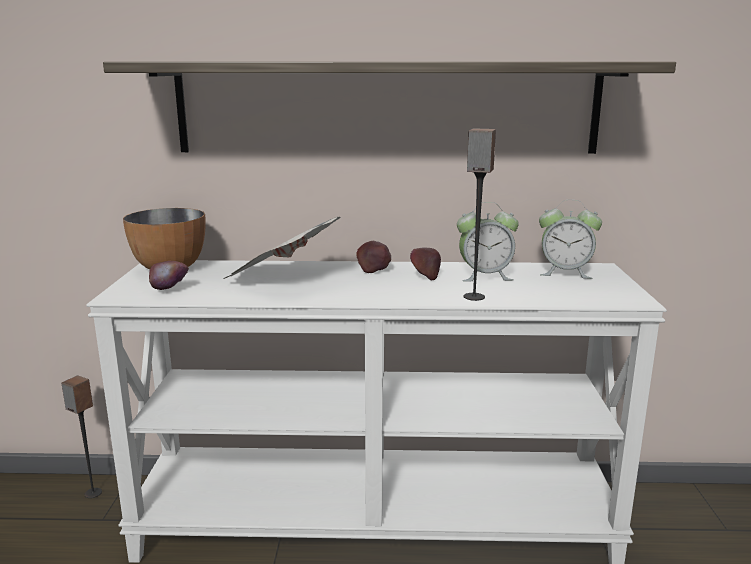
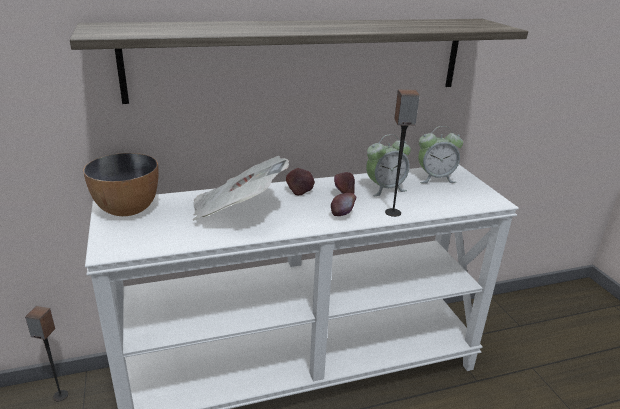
camera: 20 degrees left, 10 degrees up
(170, 291) = (150, 238): apple -> apple (342, 215)

